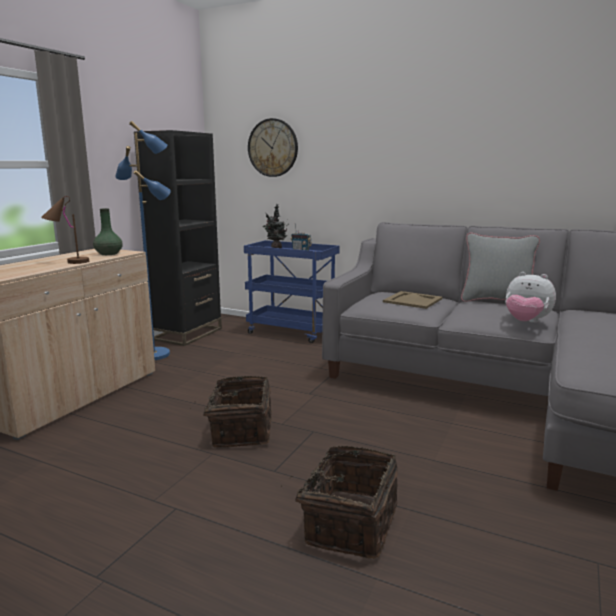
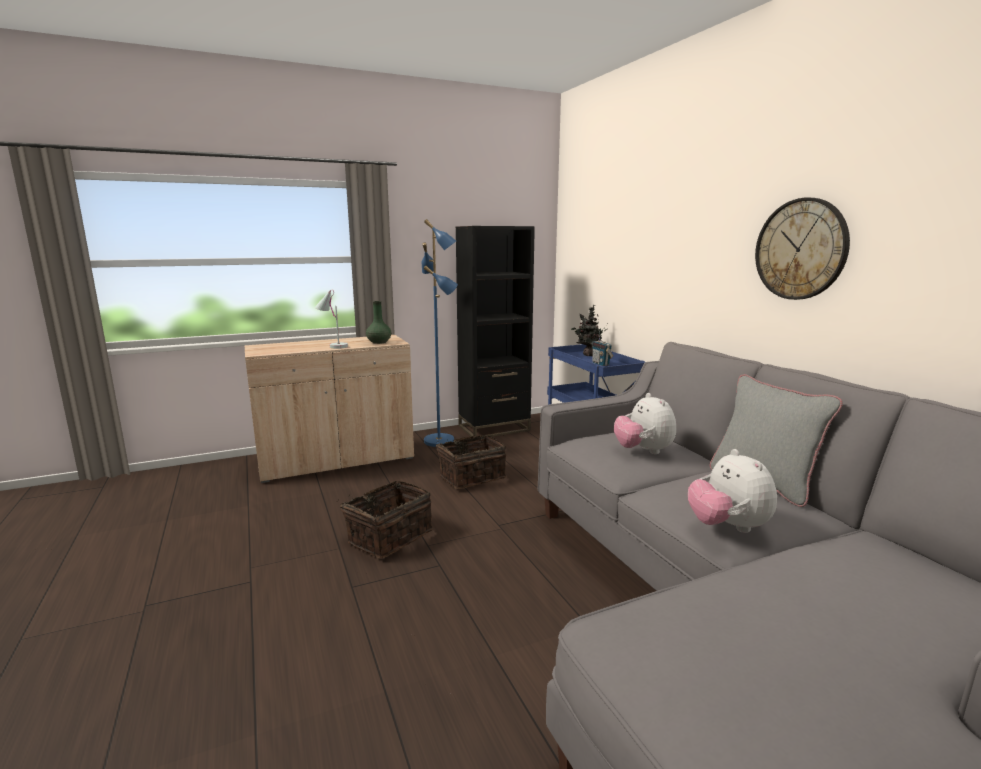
camera: 40 degrees right, 0 degrees up
(68, 262) = (332, 346): brown table lamp -> white table lamp
(273, 148) = (604, 240): wall clock -> wall clock (800, 249)
(348, 523) = (321, 669): basket -> basket (471, 477)
(413, 300) = (643, 451): beige tray -> plush toy

